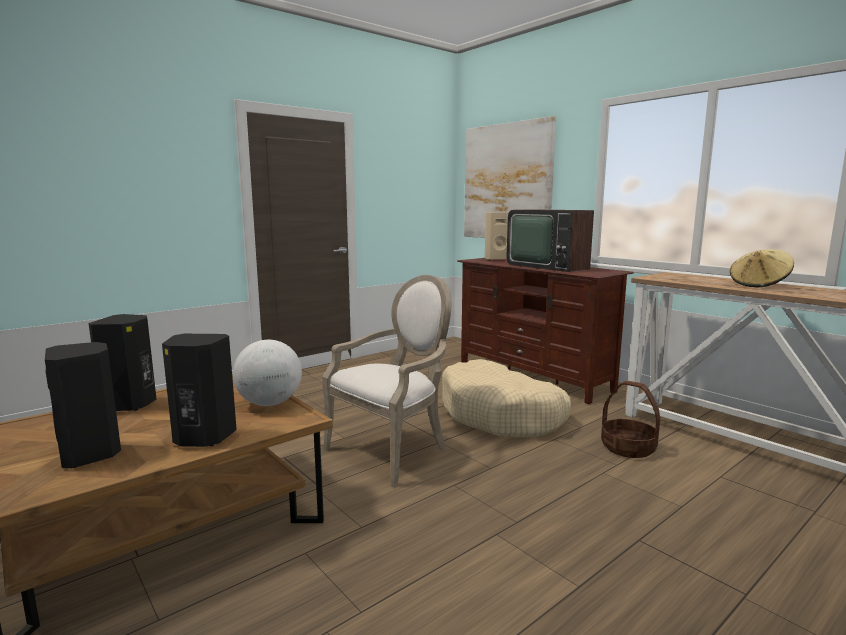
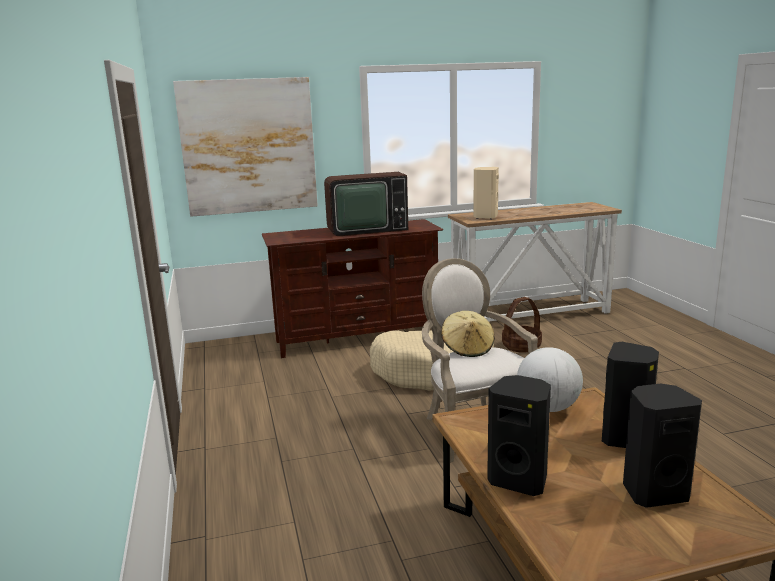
camera: 65 degrees left, 5 degrees up
(496, 259) = (286, 234): beige speaker -> beige speaker (485, 217)
(759, 285) = (524, 211): beige hat -> beige hat (468, 349)

